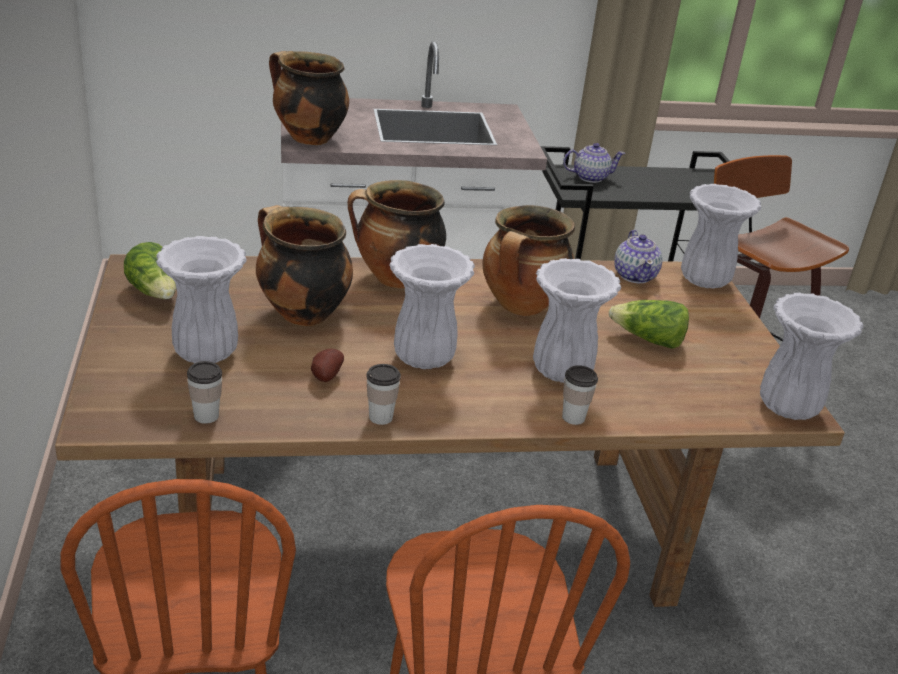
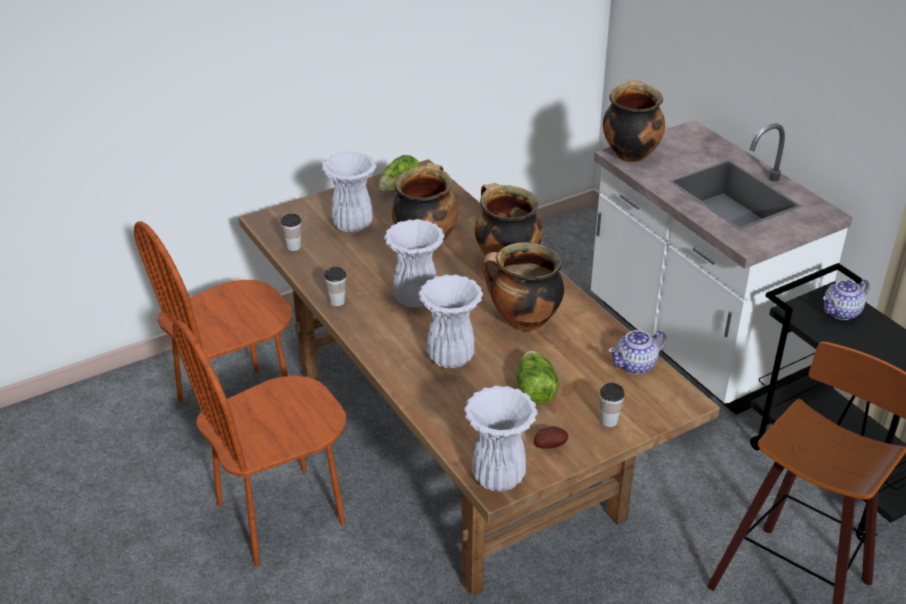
camera: 70 degrees right, 5 degrees up
(325, 377) = (362, 270): potato -> potato (550, 445)
(573, 417) = (397, 375): cup -> cup (609, 421)
(590, 177) = (842, 312): teapot -> teapot turned 90 degrees clockwise
(705, 281) = (670, 405): white vase -> none

